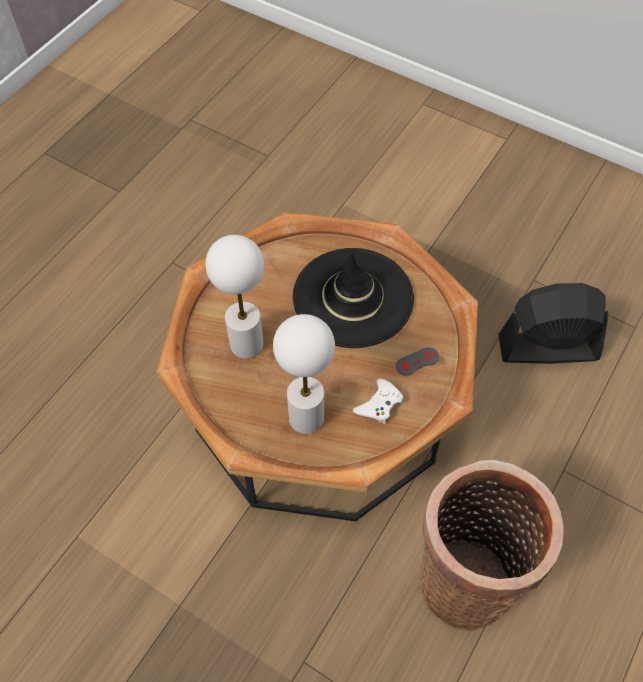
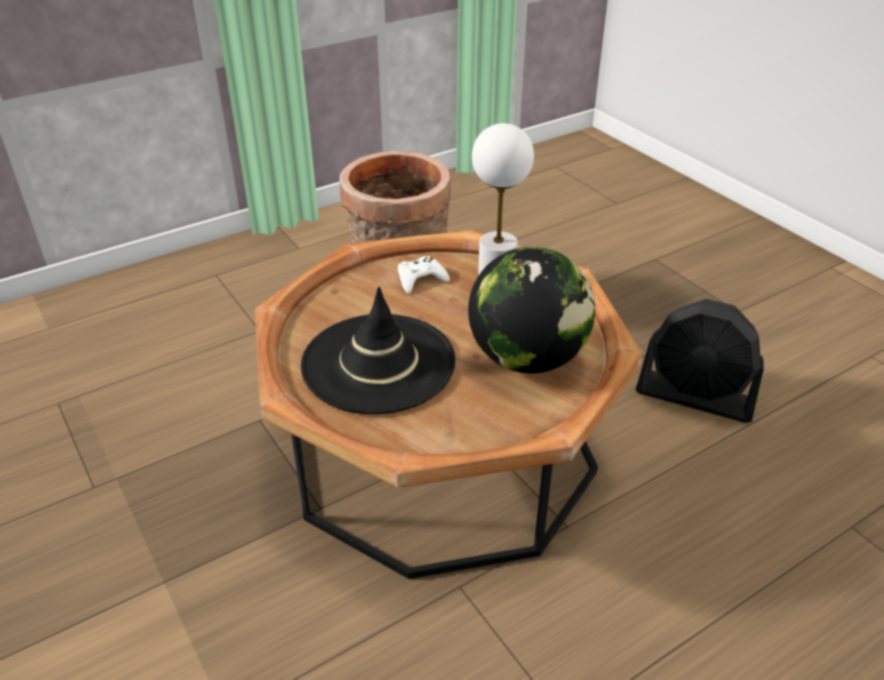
camera: 155 degrees left, 20 degrees down
(246, 344) = (527, 358): white table lamp -> globe
(417, 361) = (358, 295): grey game controller -> none
(547, 347) = (164, 417): black fan -> black fan (695, 397)

